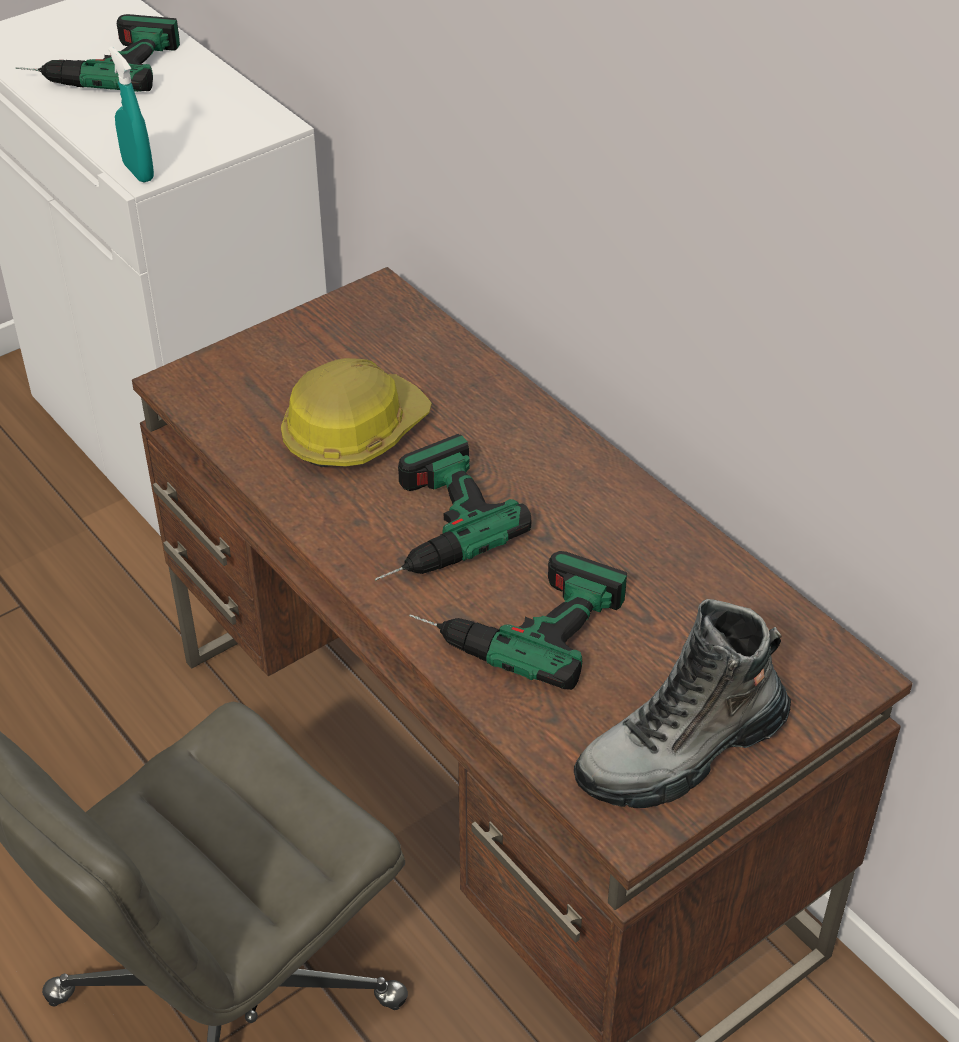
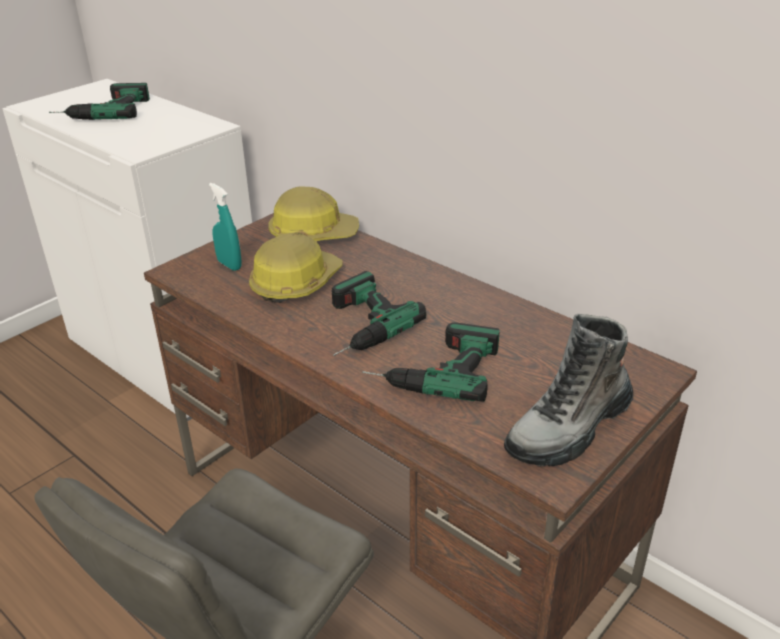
camera: 10 degrees left, 10 degrees down
(138, 172) = (135, 152): turquoise spray bottle -> turquoise spray bottle (229, 265)
(403, 336) = (313, 234): none -> hard hat

